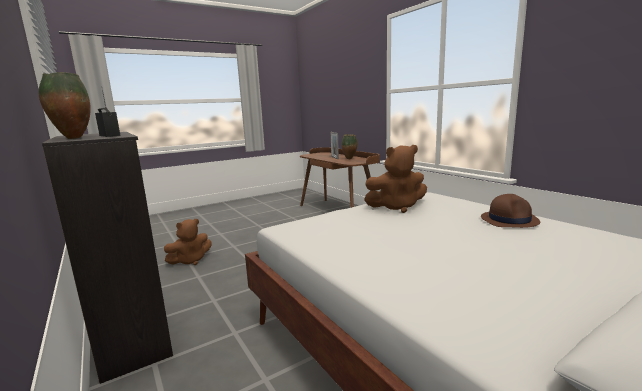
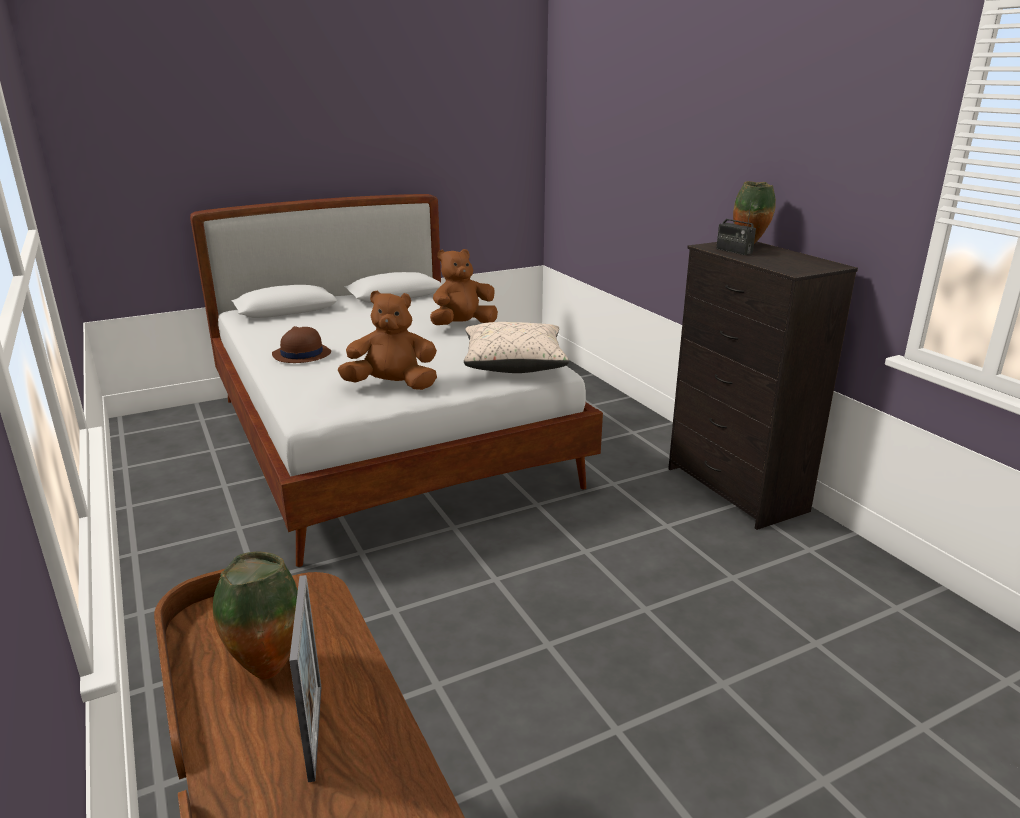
camera: 175 degrees left, 10 degrees up
(190, 260) = (794, 630): brown plush toy -> brown plush toy (462, 325)
(315, 228) = (514, 364): none -> beige pillow

